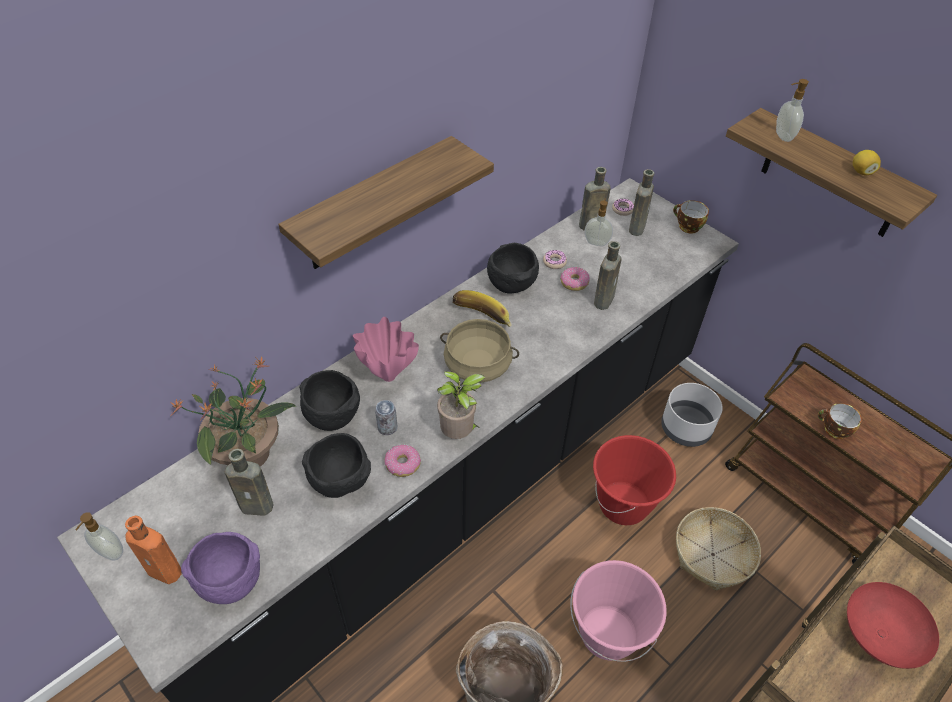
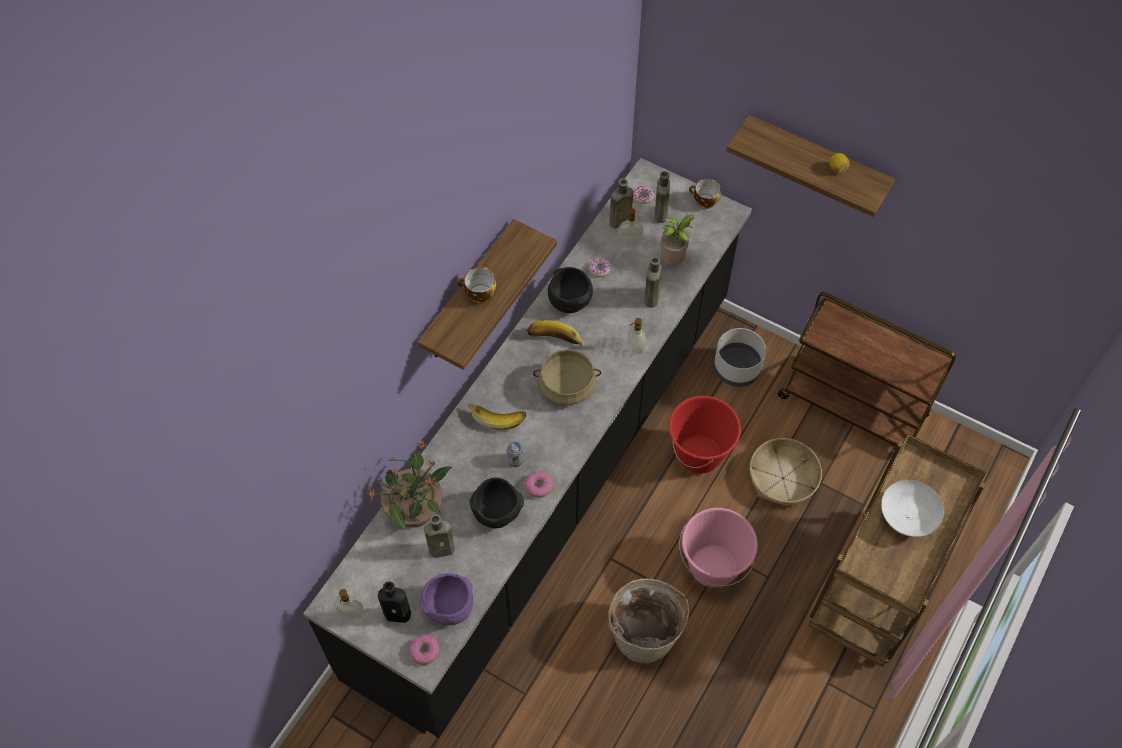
camera: 15 degrees left, 10 degrees up
(167, 572) = (399, 614): orange bottle -> black bottle
(331, 416) = (467, 462): black bowl -> none
(387, 376) = (497, 416): pink vase -> banana
(459, 433) = (572, 450): potted plant -> potted plant (673, 261)
(574, 282) = (622, 286): donut -> donut (425, 651)
(782, 136) = (771, 144): soap dispenser -> soap dispenser (635, 347)
(833, 430) = (858, 357): cup -> cup (478, 294)
(880, 636) = (908, 517): red bowl -> white bowl

